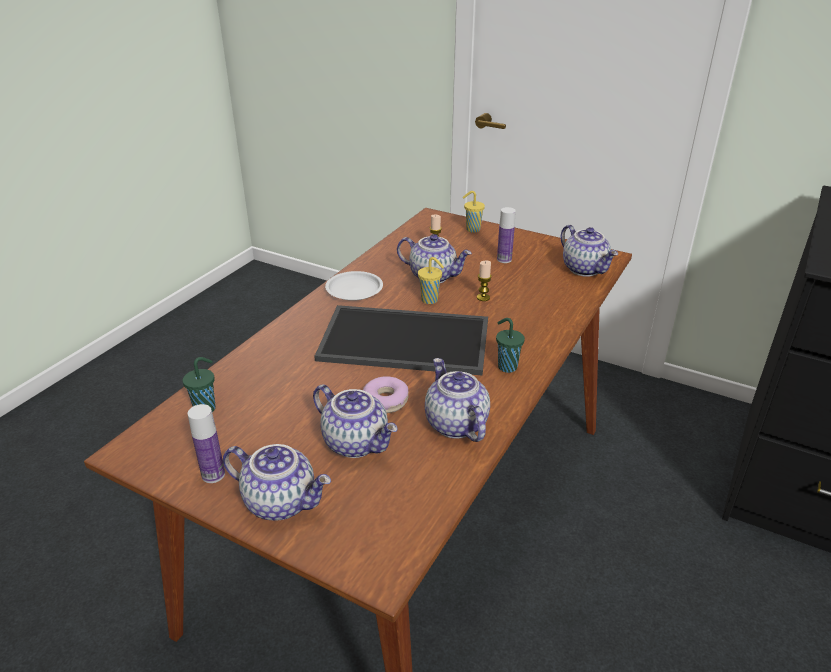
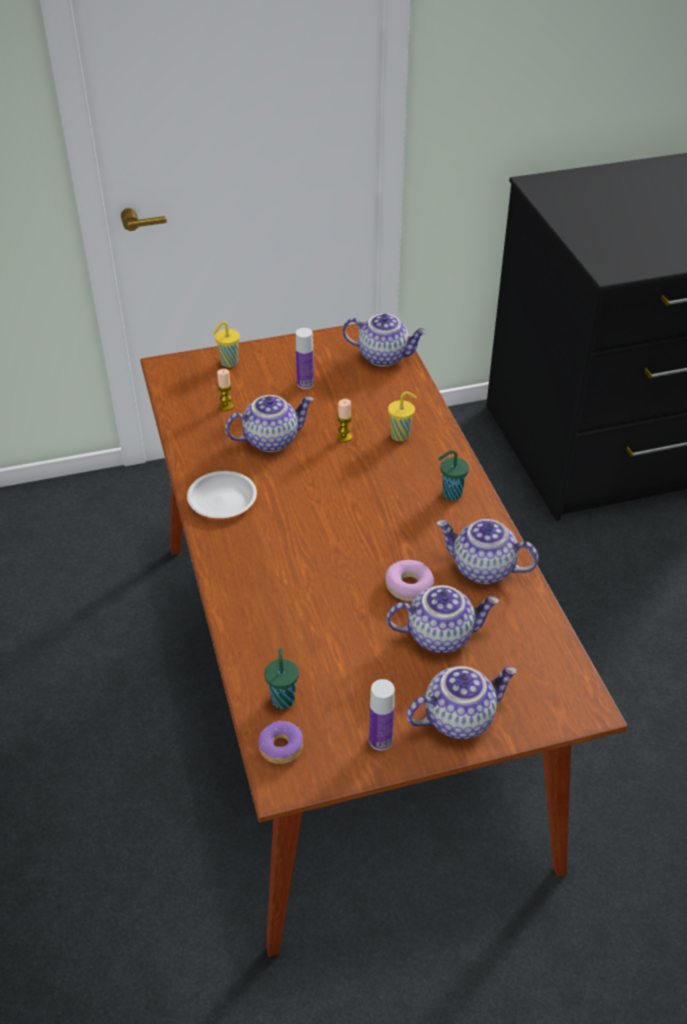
camera: 45 degrees left, 10 degrees up
(158, 433) = (280, 747): none -> donut
(402, 341) = (343, 524): tray -> none
(430, 300) = (306, 467): yellow cup -> yellow cup (401, 435)

